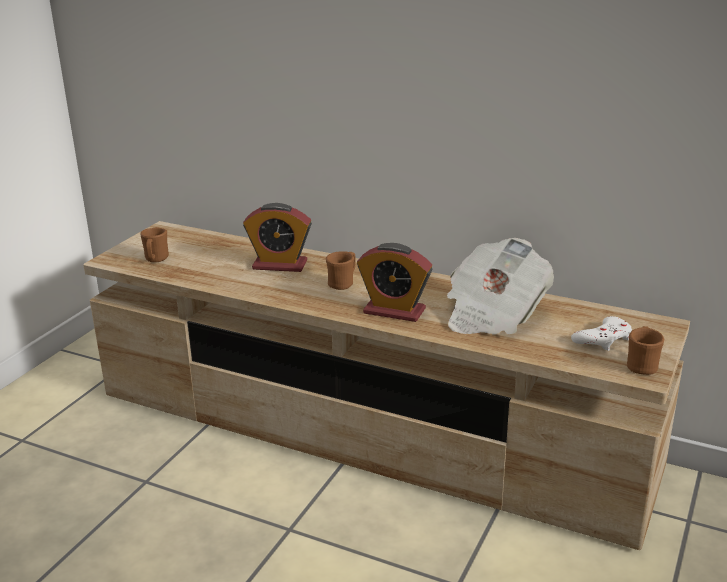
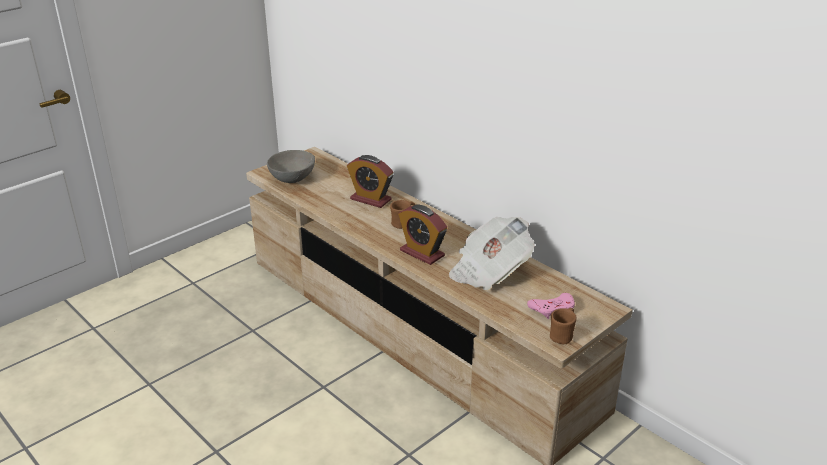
camera: 20 degrees right, 5 degrees up
(156, 260) = (293, 178): brown mug -> grey bowl
(603, 339) = (552, 309): white game controller -> pink game controller

